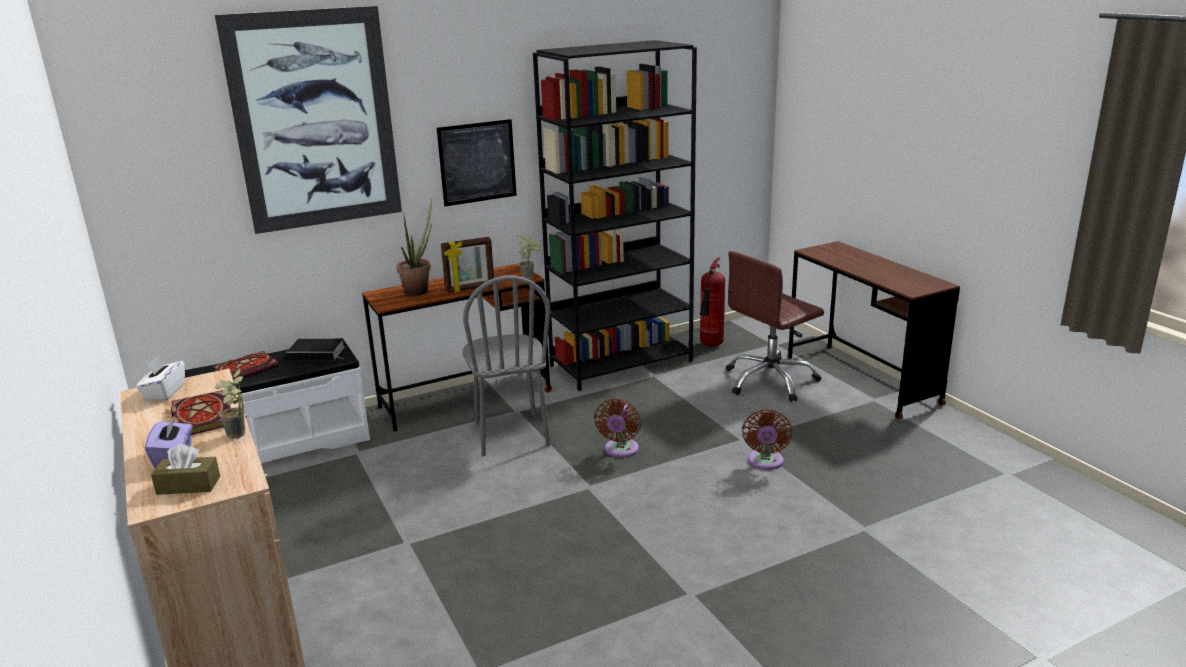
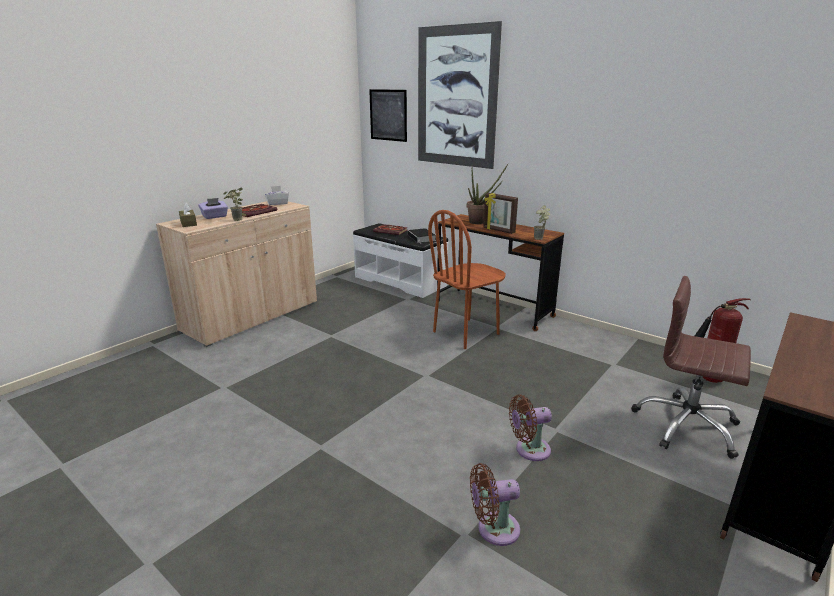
camera: 65 degrees right, 0 degrees up
(477, 162) = (548, 146): picture -> picture (388, 115)
(510, 434) = (466, 333): grey chair -> brown chair
(620, 451) = (483, 376): brown fan -> brown fan (494, 529)
(621, 363) = (613, 346): black bookcase -> none

